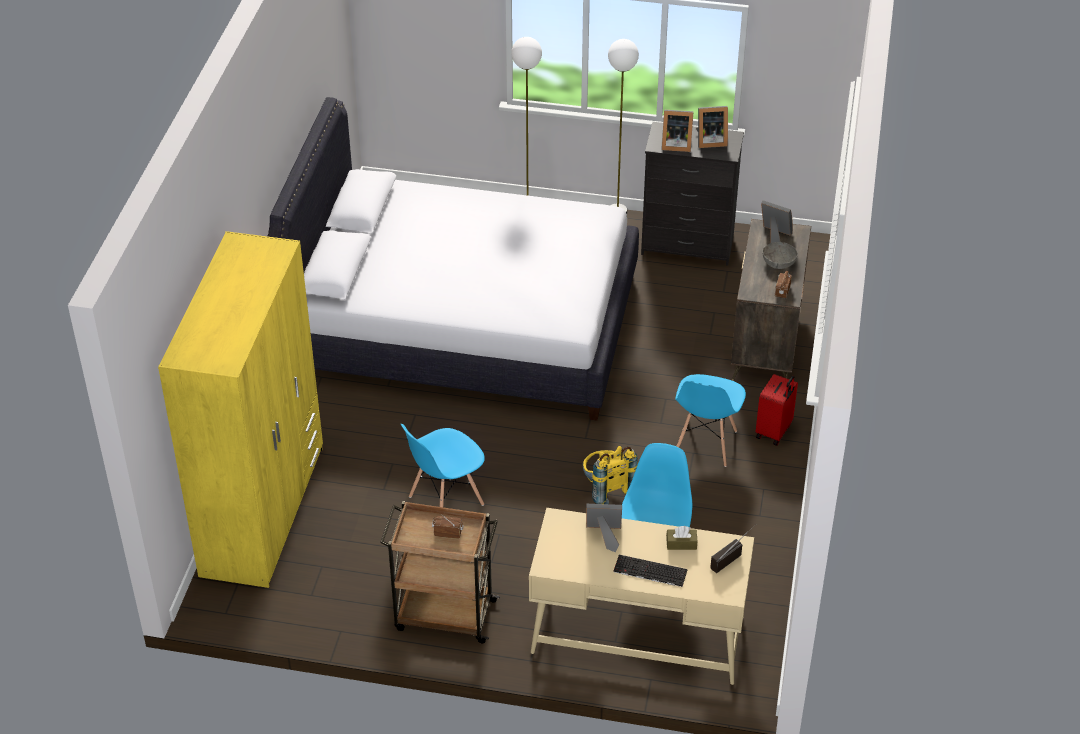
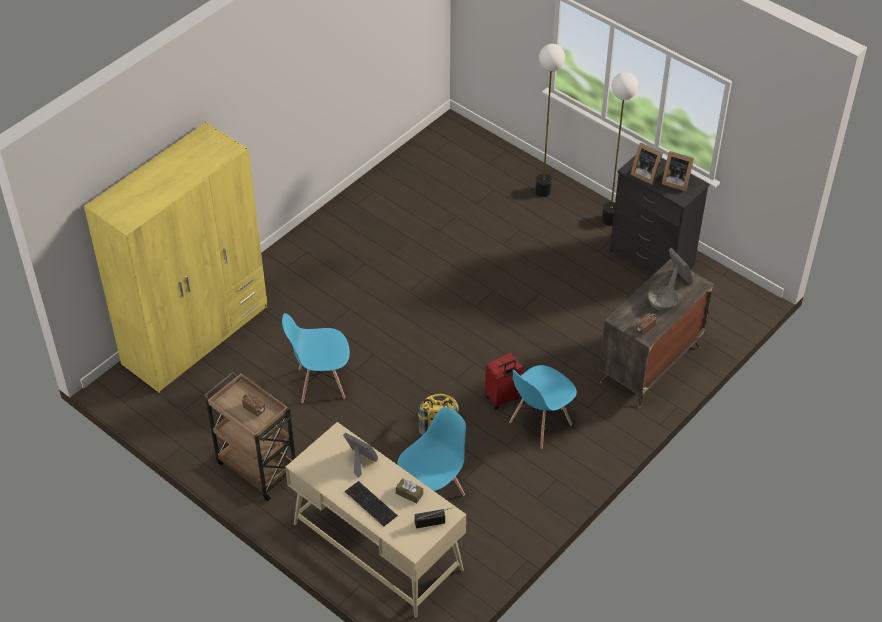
camera: 30 degrees right, 5 degrees up
(464, 326) = (434, 255): white bed -> none
(774, 432) = (600, 438): red suitcase -> red suitcase (503, 398)

